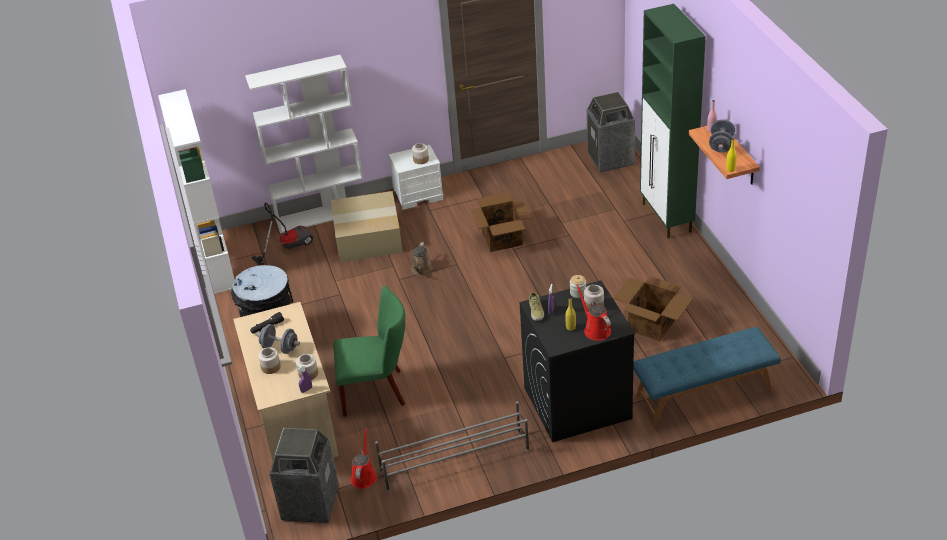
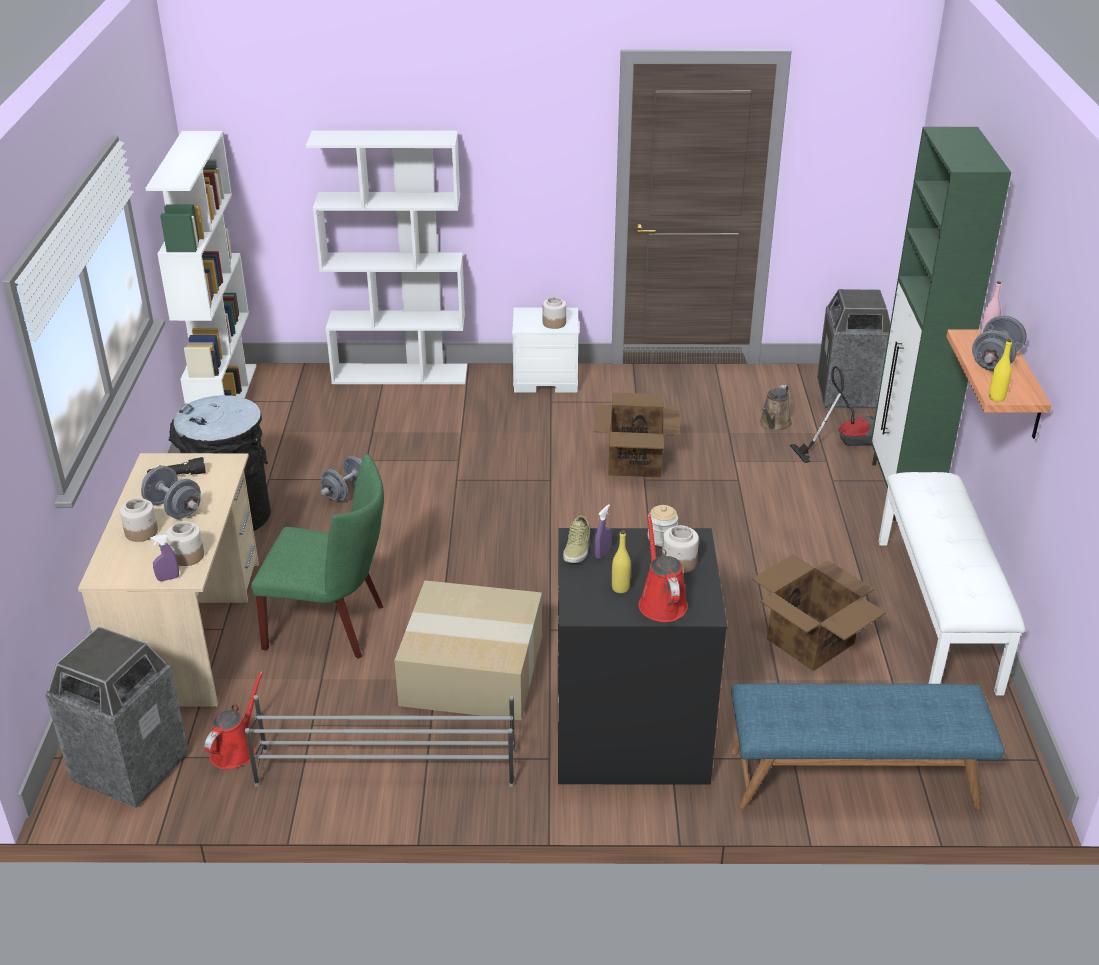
camera: 15 degrees right, 5 degrees down
(287, 246) = (330, 402): vacuum cleaner -> vacuum cleaner (846, 442)
(335, 305) = (346, 492): none -> grey dumbbell
(367, 239) = (443, 417): cardboard box -> cardboard box (470, 671)
(421, 270) = (495, 475): brown watering can -> brown watering can (774, 424)
(713, 289) = (938, 613): none -> white bench

